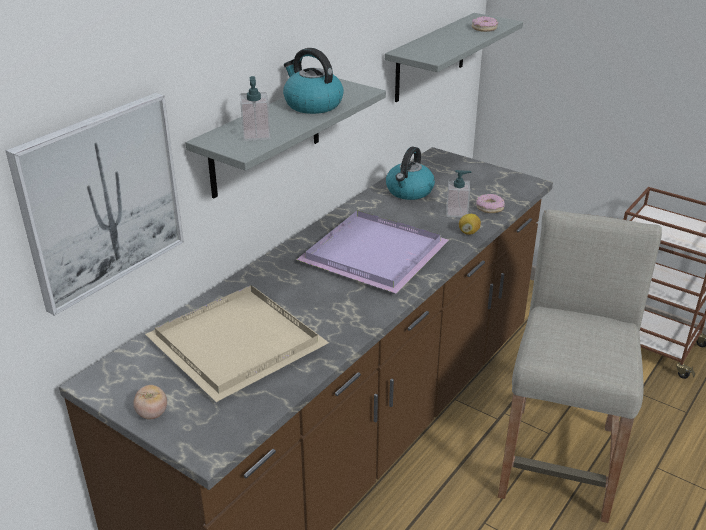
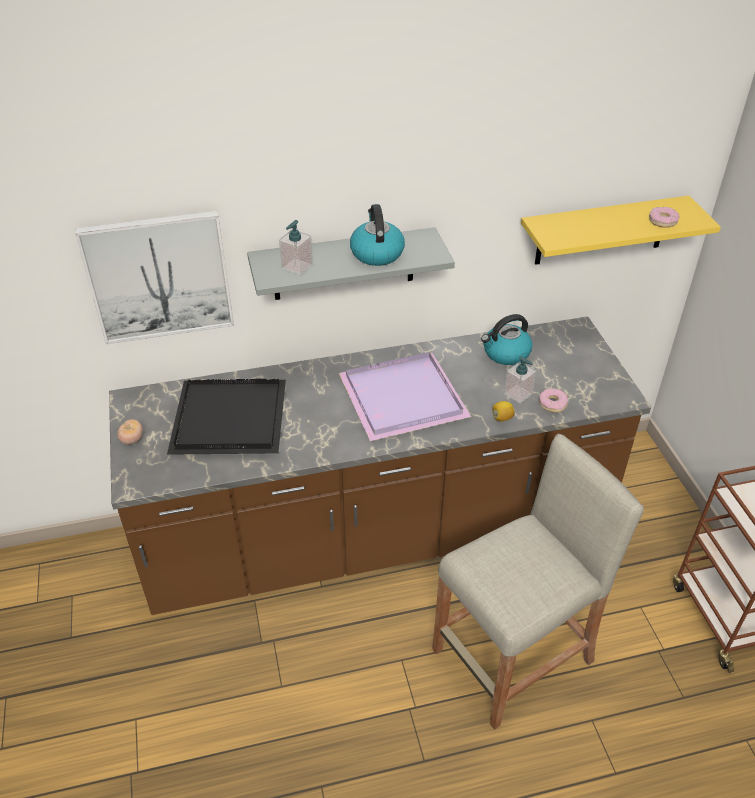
camera: 40 degrees right, 10 degrees up
(236, 345) = (227, 420): beige tray -> black tray
(431, 57) = (601, 231): grey shelf -> yellow shelf

